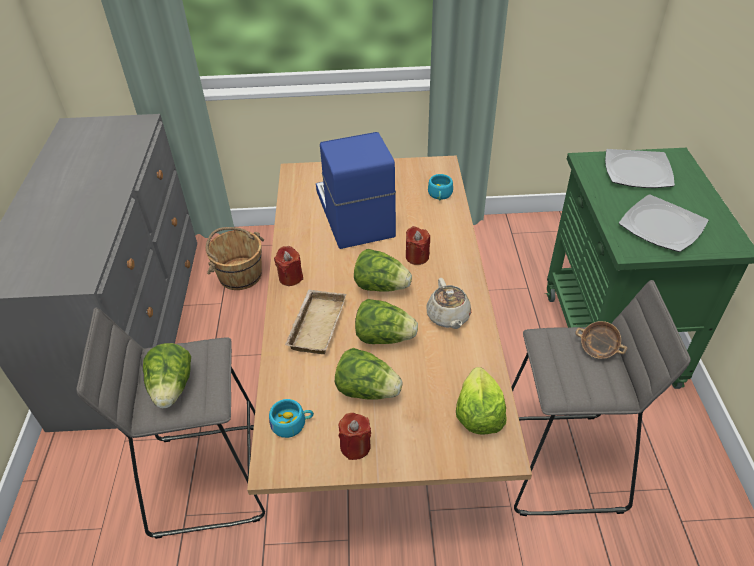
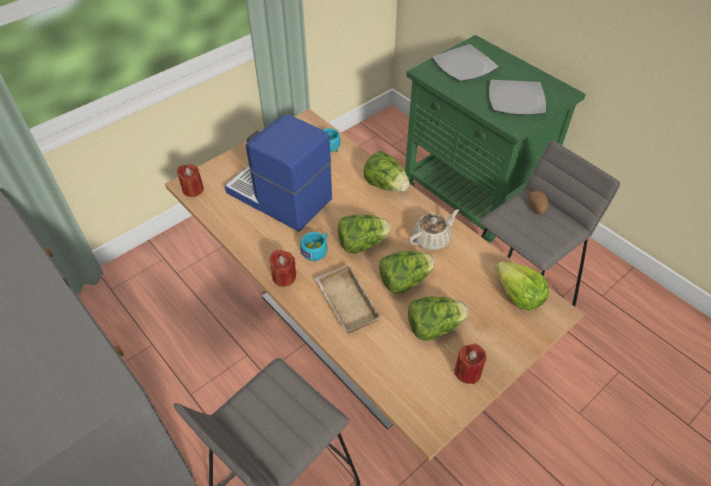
camera: 40 degrees left, 5 degrees up
(172, 388) = (280, 428): lettuce -> lettuce (386, 185)
(240, 275) = (145, 309): brown bucket -> none
(292, 423) = (409, 387): turquoise cup -> turquoise cup (316, 250)
(417, 257) = (364, 206): red candle -> red candle (193, 189)
(448, 317) = (432, 239): beige teapot -> beige teapot turned 75 degrees counterclockwise
(597, 350) = (536, 208): bowl -> potato

